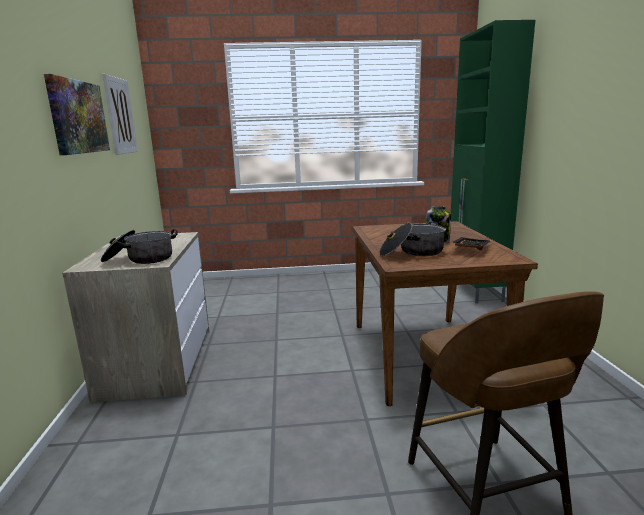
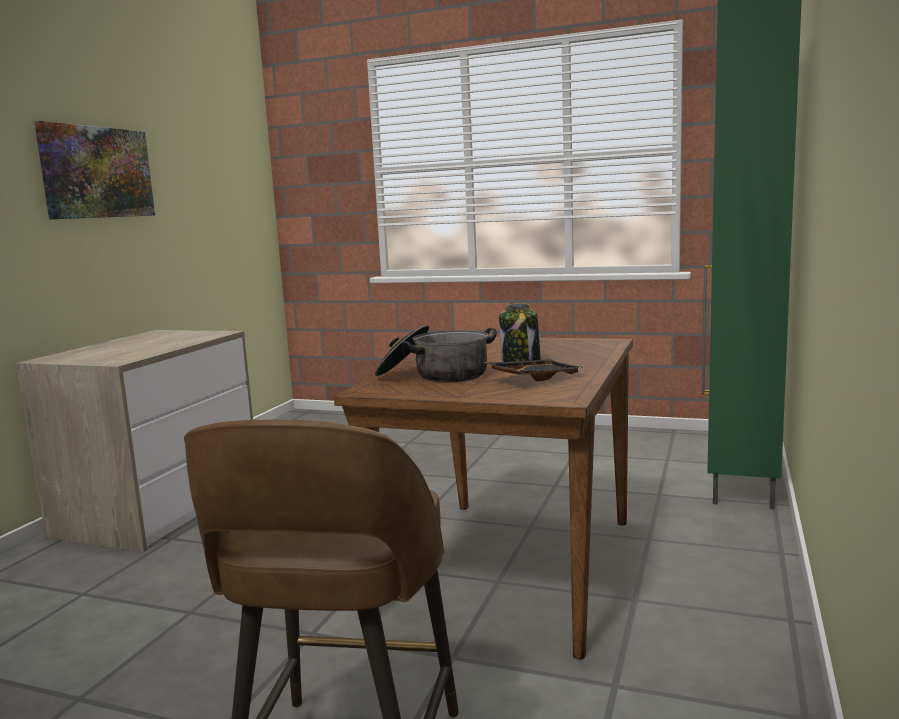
camera: 25 degrees right, 5 degrees down
(120, 116) = (195, 171): picture -> none
(140, 259) = (111, 356): cooking pot -> none

